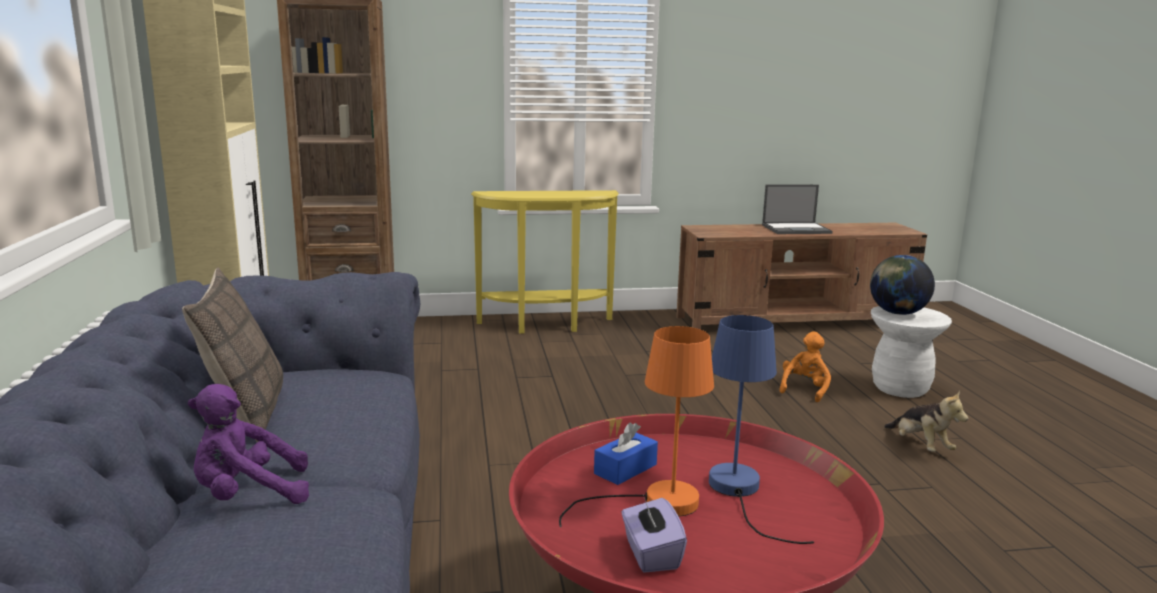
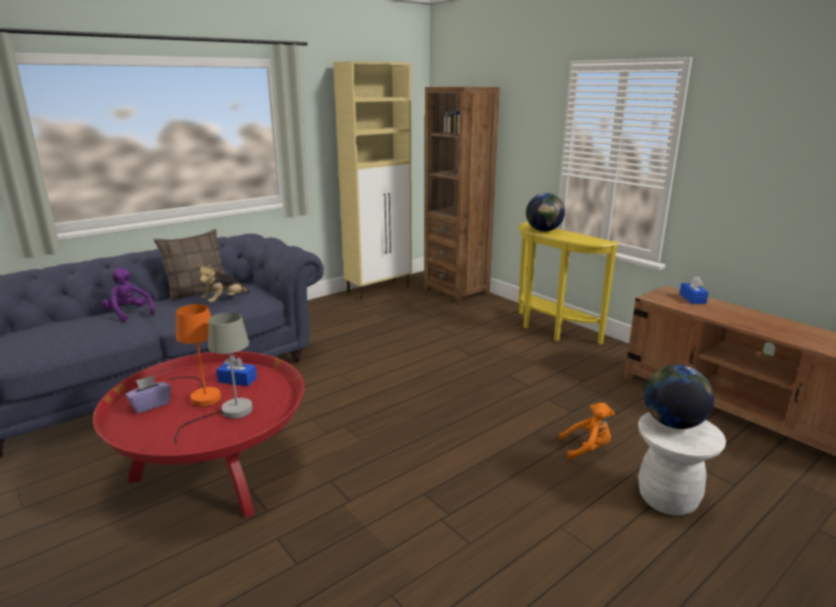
camera: 60 degrees right, 5 degrees up
(527, 194) = (544, 230): none -> globe
(726, 228) = (692, 299): none -> blue tissue box
(739, 492) = (228, 414): blue table lamp -> grey table lamp
(797, 229) = (758, 321): laptop -> none
(920, 446) = (545, 527): plush toy -> plush toy (225, 301)

